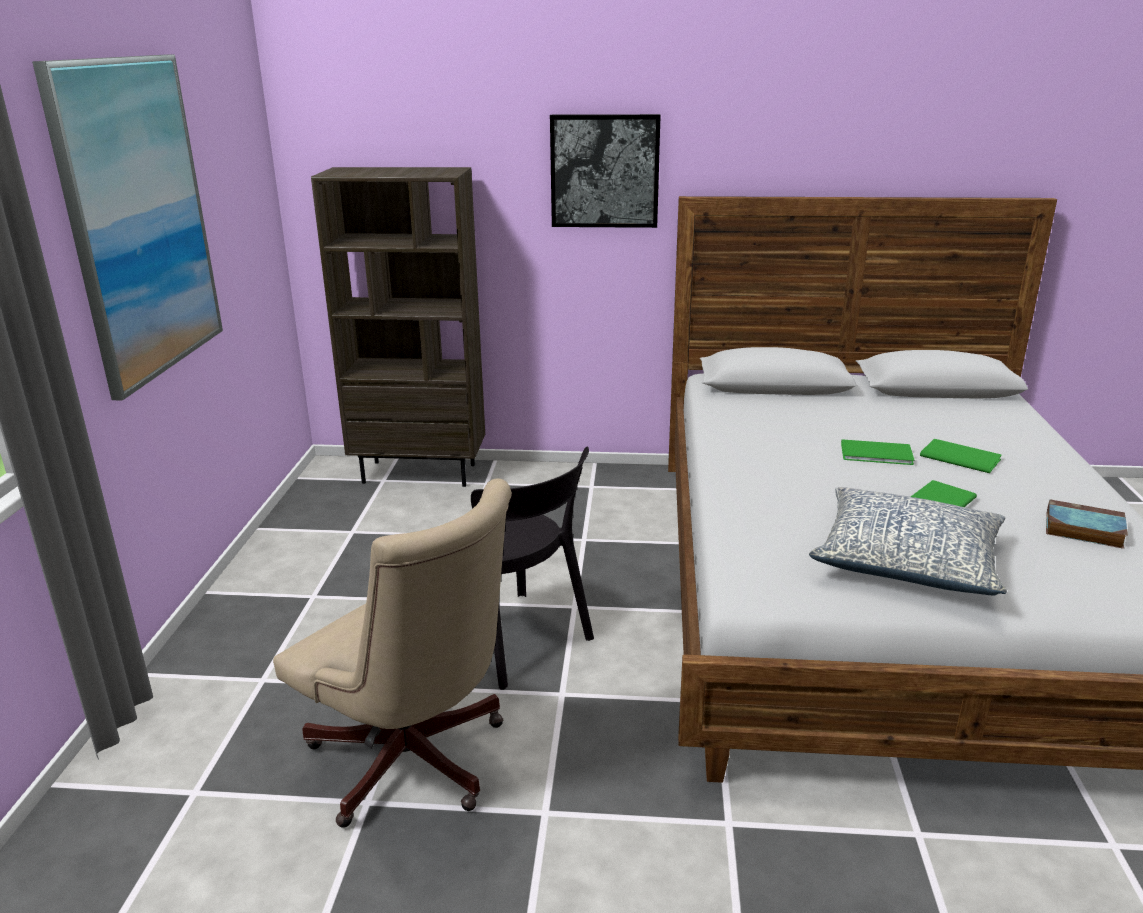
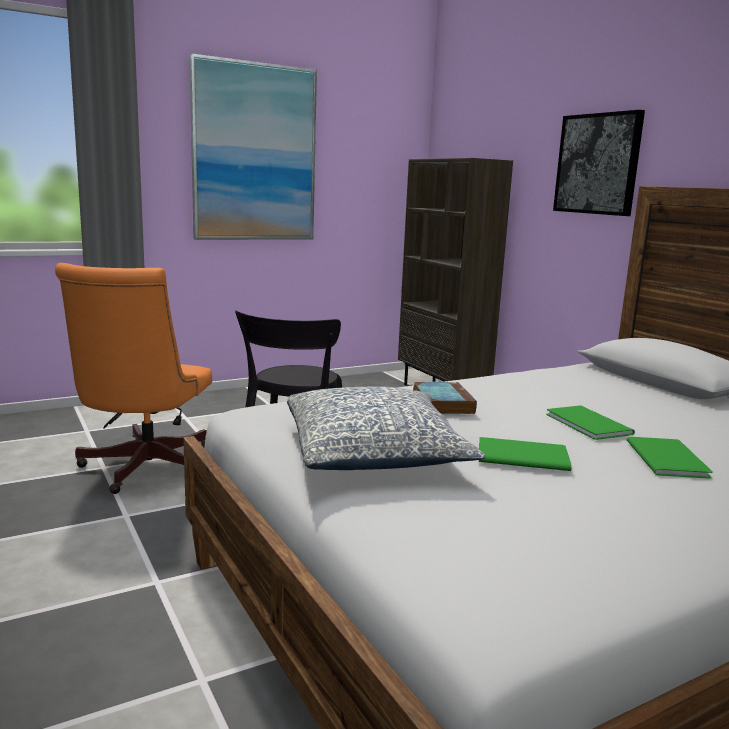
camera: 55 degrees right, 10 degrees down
(415, 766) = (142, 470): beige office chair -> orange office chair
(1081, 529) = (599, 532): book -> book (442, 403)

